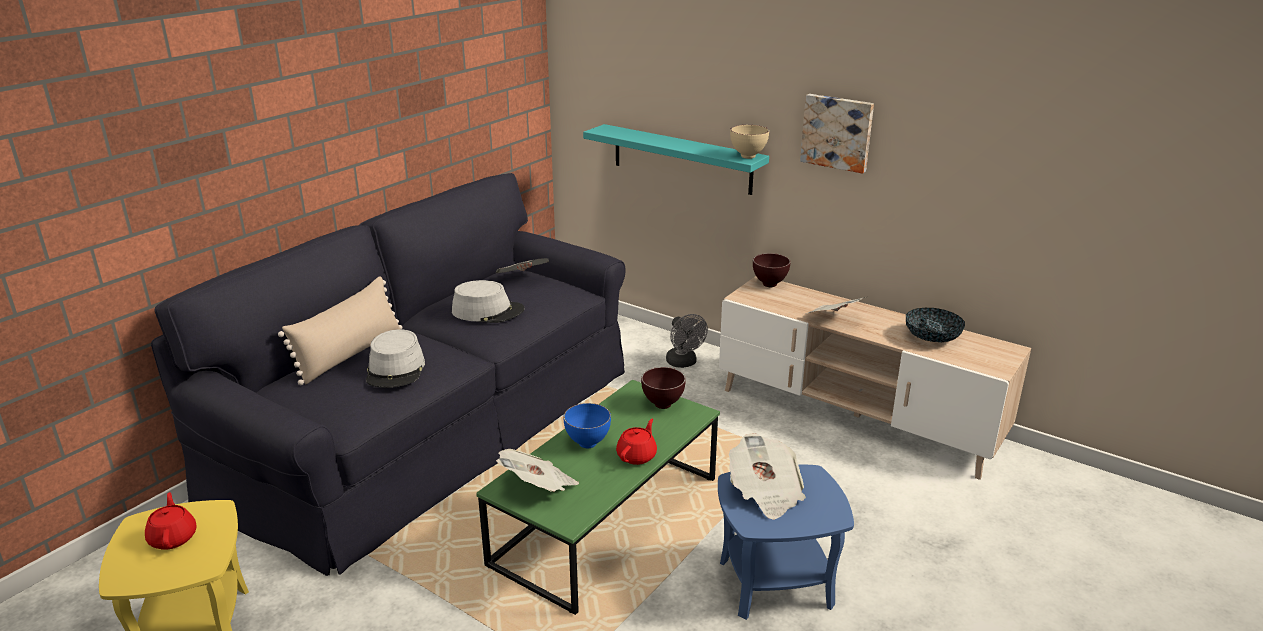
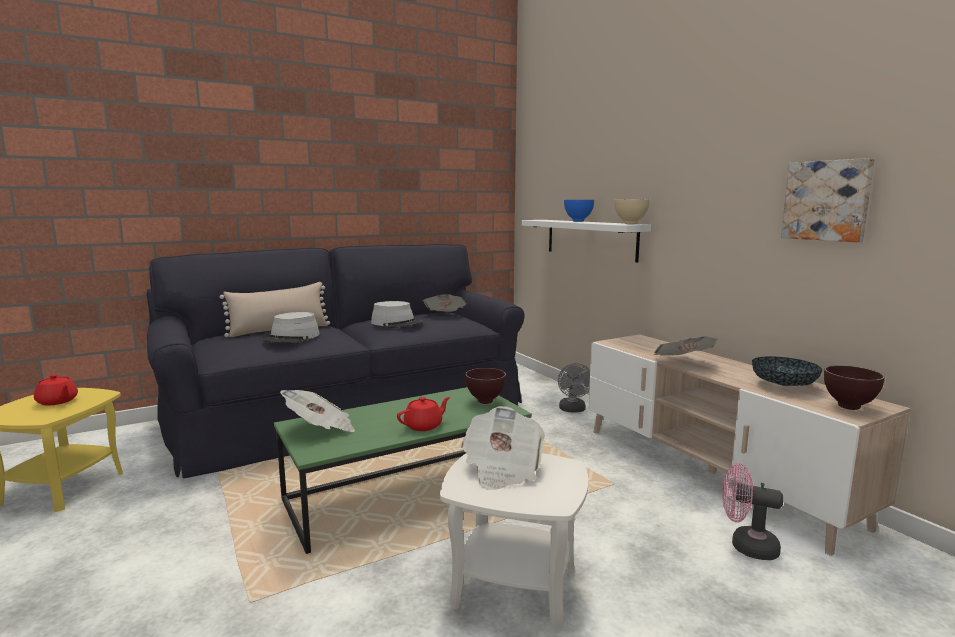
camera: 25 degrees right, 15 degrees down
(173, 537) = (57, 401): red teapot -> red teapot turned 120 degrees clockwise
(588, 443) = (395, 412): blue bowl -> blue bowl (578, 221)
(681, 159) = (590, 239): turquoise shelf -> white shelf
(769, 284) = (643, 339): brown bowl -> brown bowl (848, 406)
(775, 583) = (514, 586): blue side table -> white side table
(837, 132) = (705, 192): picture -> picture (827, 200)
(920, 488) = (746, 546): none -> pink fan

